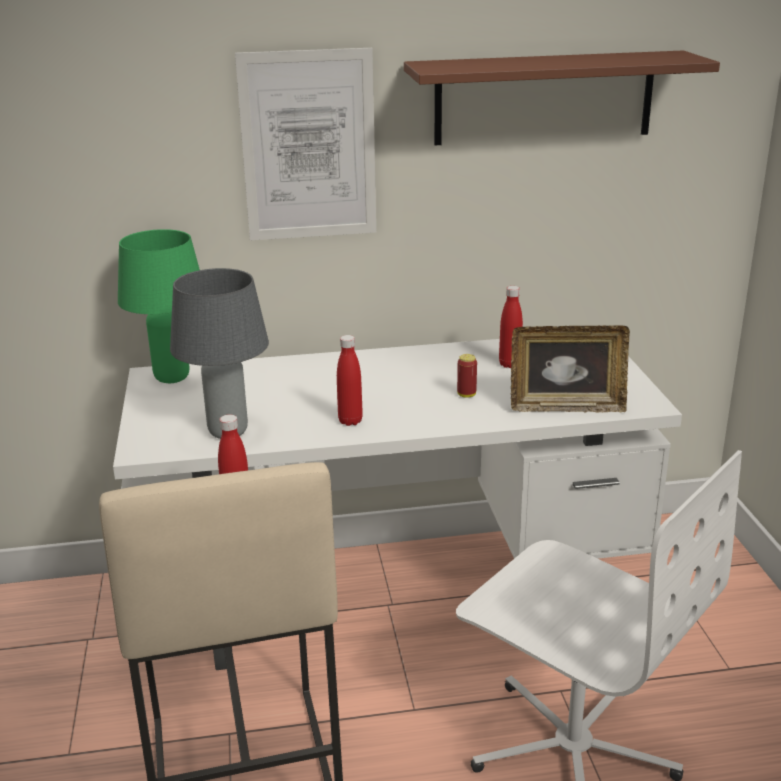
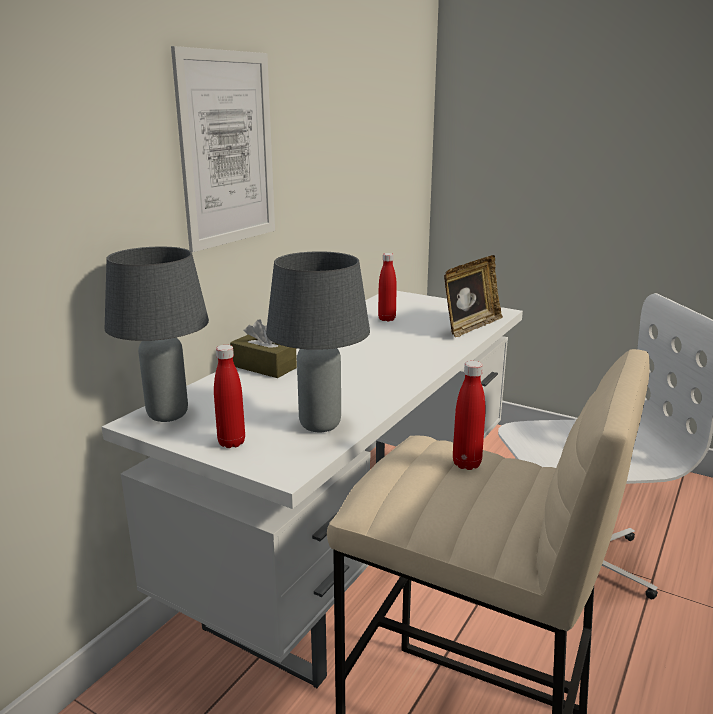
camera: 50 degrees left, 5 degrees down
(172, 378) = (169, 415): green table lamp -> grey table lamp
(304, 367) = (264, 367): none -> brown tissue box
(350, 421) = (382, 381): red bottle -> red bottle (231, 443)
(466, 395) = (407, 341): can -> none
(544, 98) = (352, 107): brown shelf -> none

